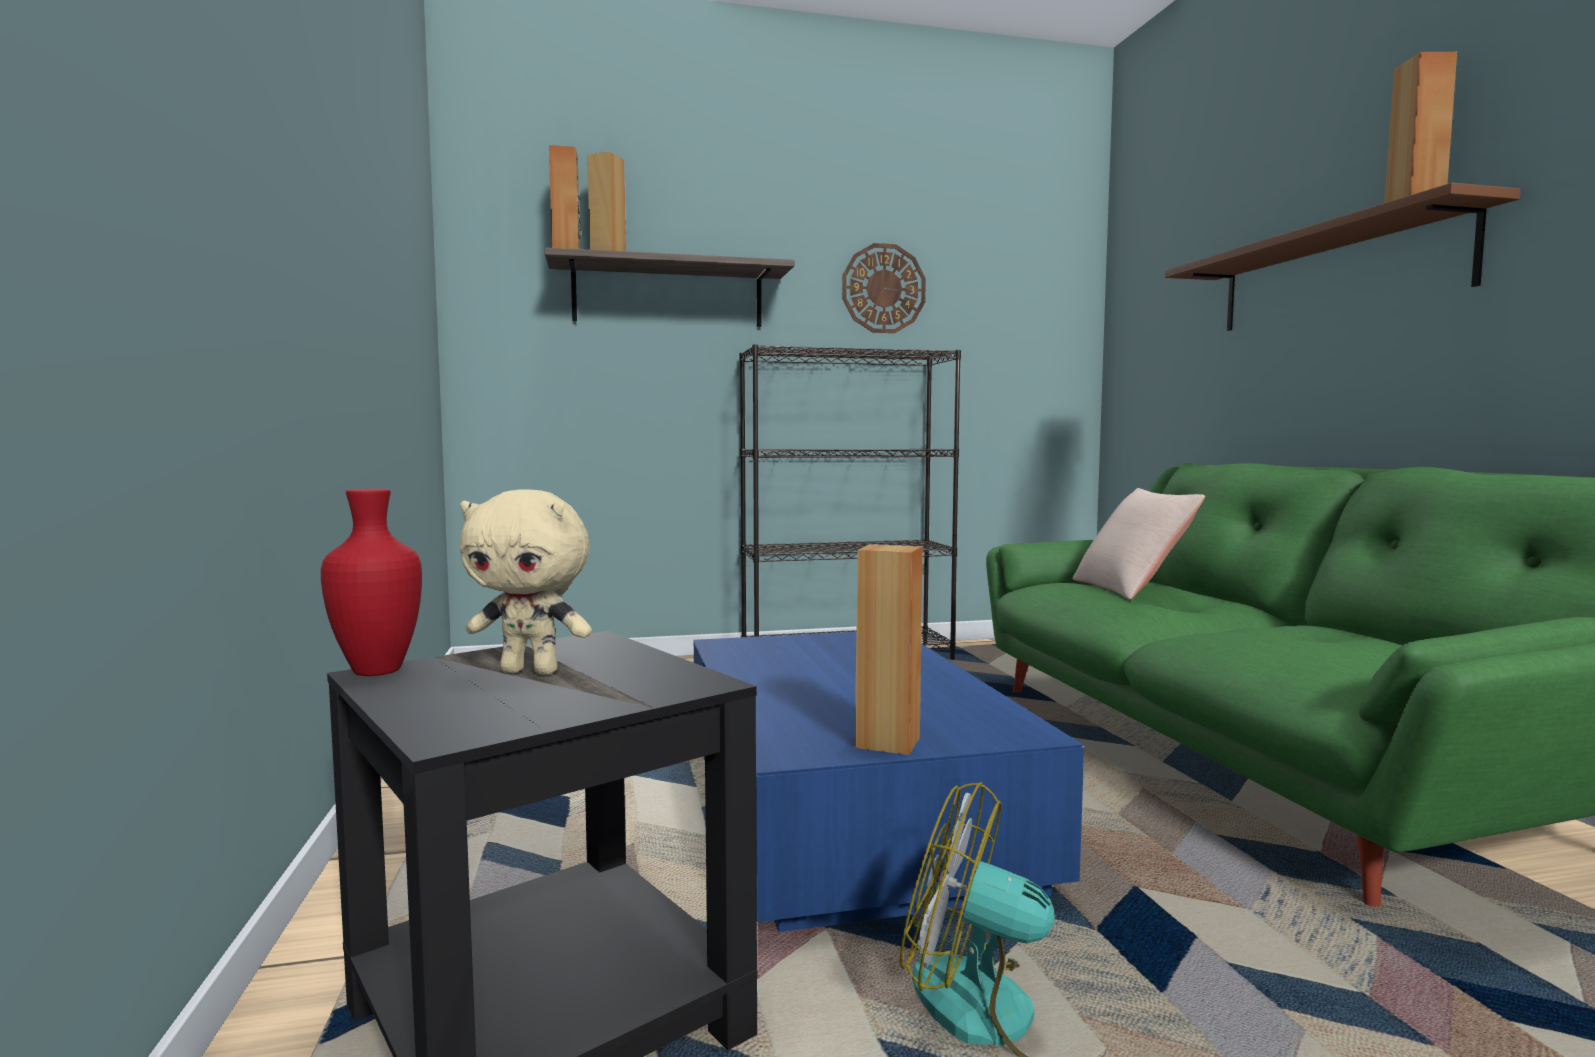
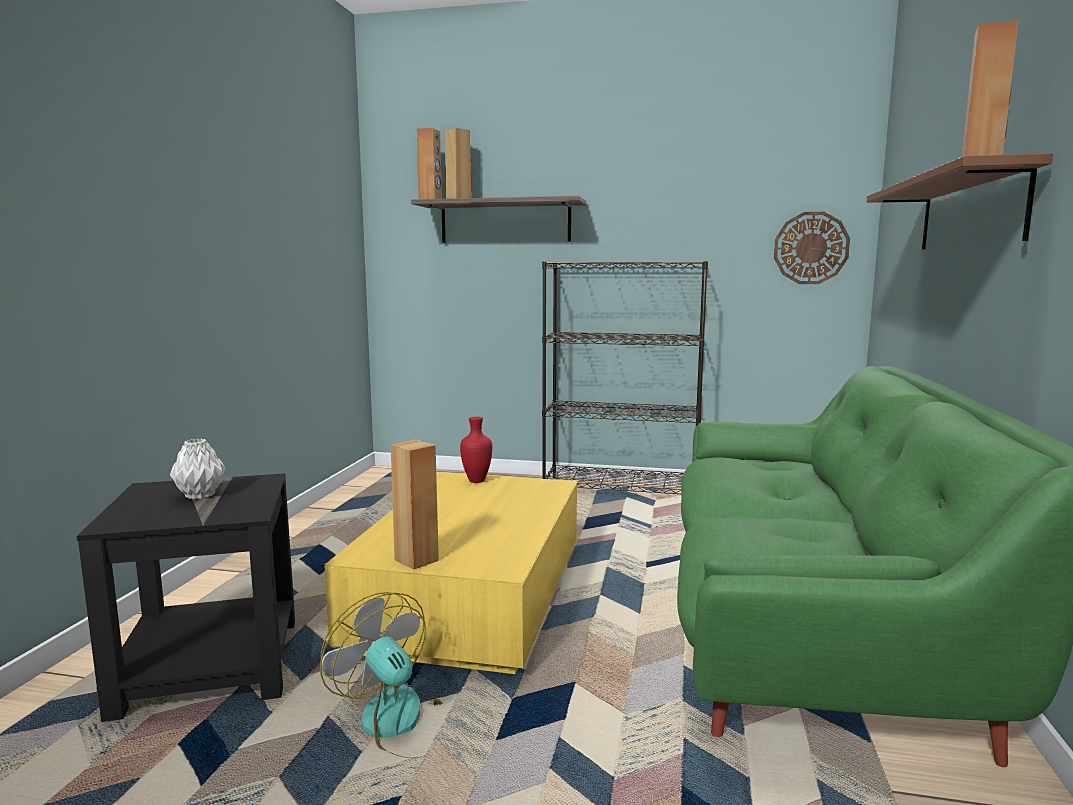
camera: 25 degrees right, 5 degrees up
(377, 671) = (148, 485): red vase -> red vase (476, 480)
(531, 671) = (200, 495): beige plush toy -> grey vase
(847, 813) = (472, 598): blue coffee table -> yellow coffee table
(883, 288) = (668, 207): wall clock -> wall clock (811, 248)
(1132, 589) = (770, 471): beige pillow -> none

